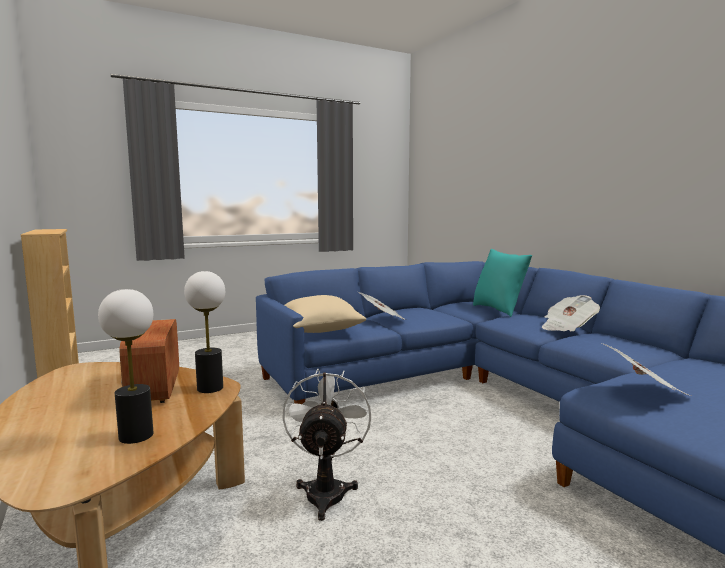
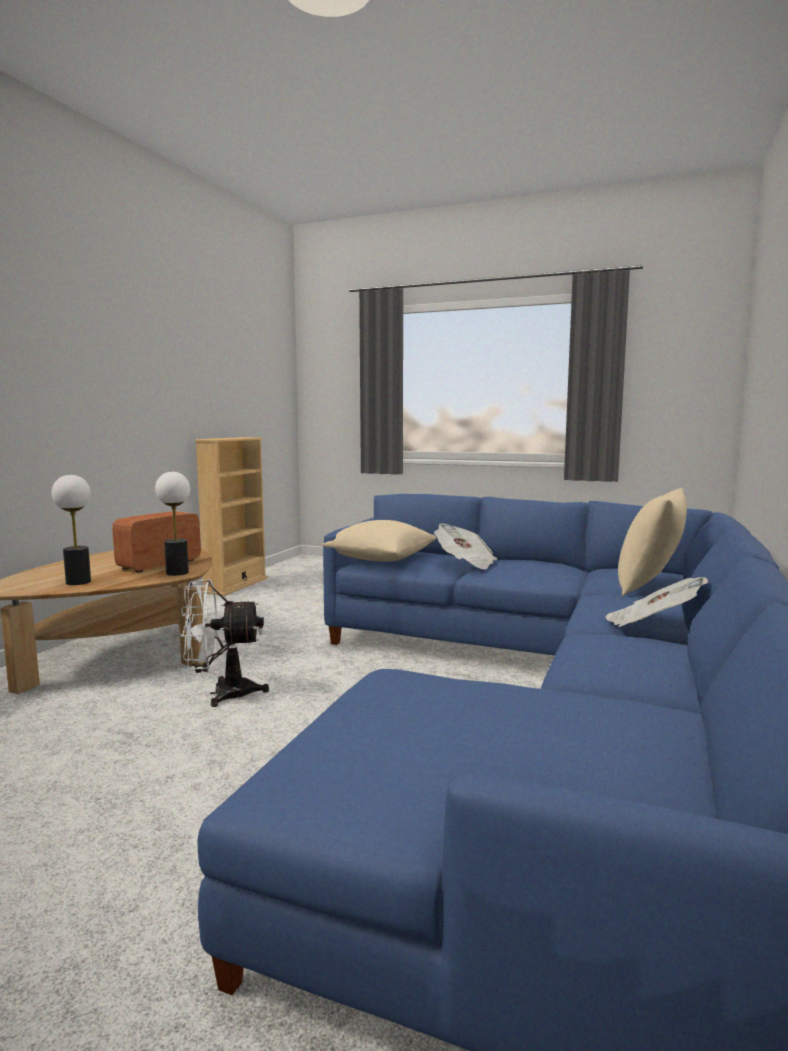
camera: 50 degrees right, 0 degrees up
(326, 490) = (222, 693): white fan -> white fan turned 150 degrees counterclockwise
(498, 310) = (649, 587): turquoise pillow -> beige pillow
(642, 389) = (416, 687): newspaper -> none

